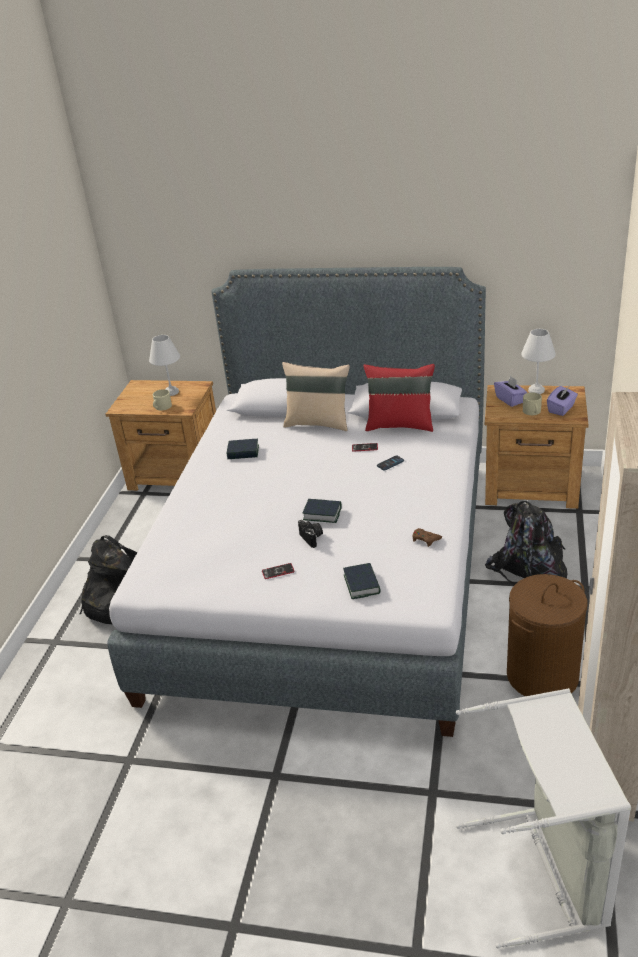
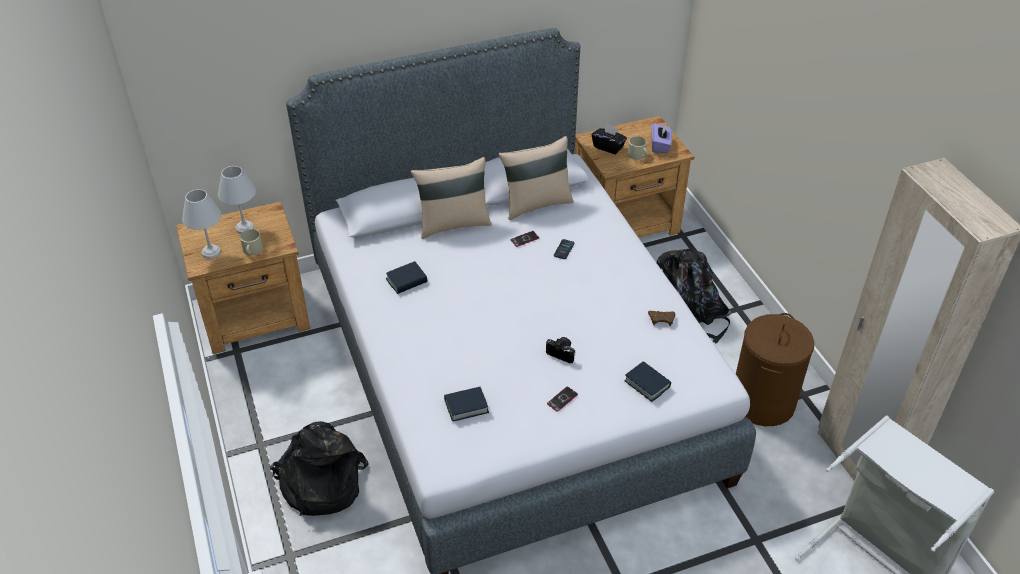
camera: 35 degrees left, 10 degrees up
(322, 514) = (549, 324): book -> book (466, 406)
(400, 425) = (536, 203): red pillow -> beige pillow
(510, 400) = (608, 147): purple tissue box -> black tissue box
(536, 390) = (622, 130): white table lamp -> white table lamp (211, 251)

